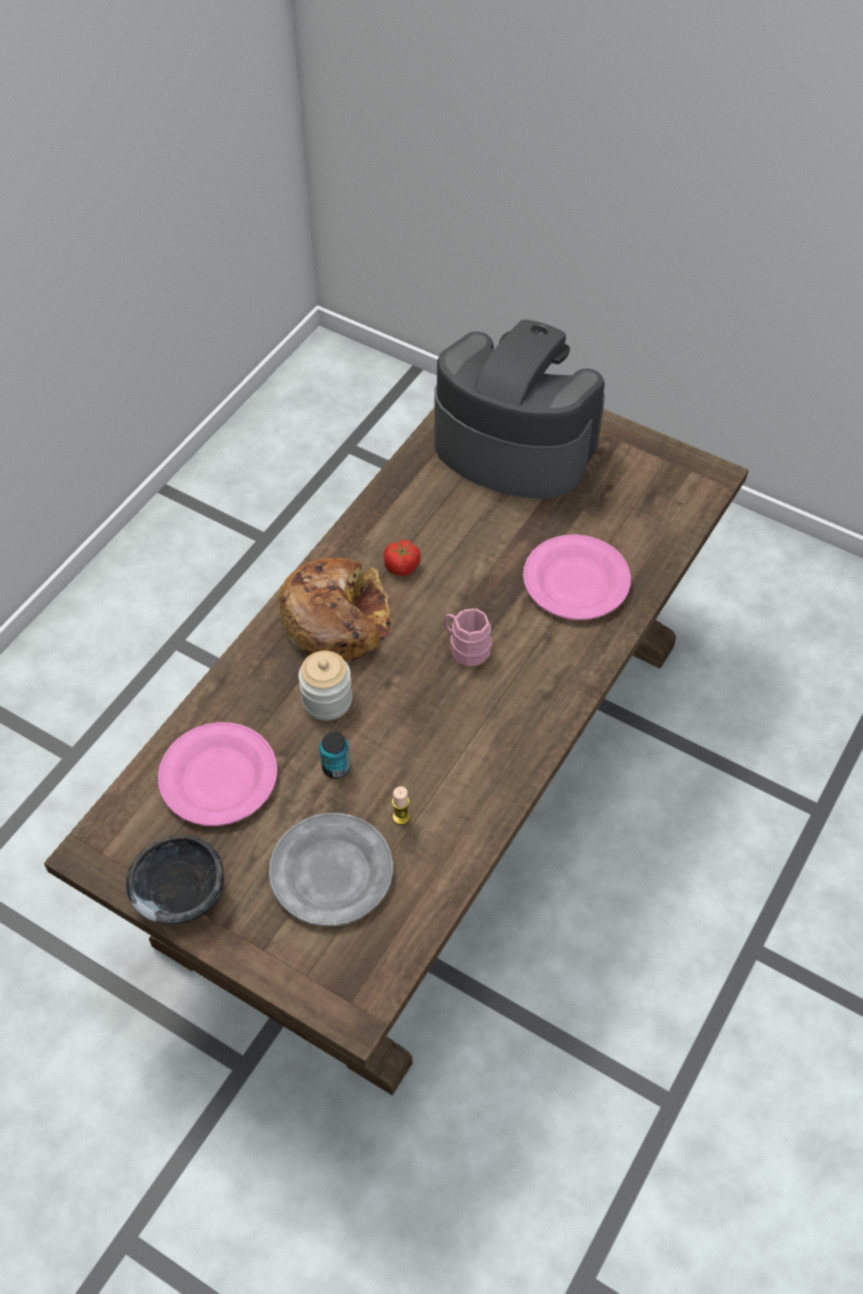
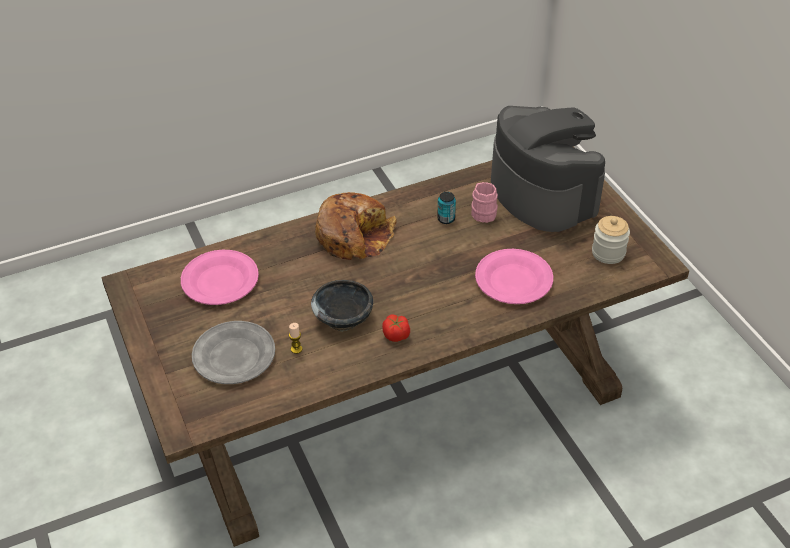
camera: 35 degrees right, 10 degrees down
(181, 894) = (150, 325): black bowl -> black bowl (343, 318)
(327, 700) = (311, 272): jar -> jar (608, 253)
(336, 767) = (285, 307): can -> can (446, 219)
(402, 566) = (416, 226): tomato -> tomato (396, 335)
(465, 648) = (413, 283): pink mug -> pink mug (482, 212)

